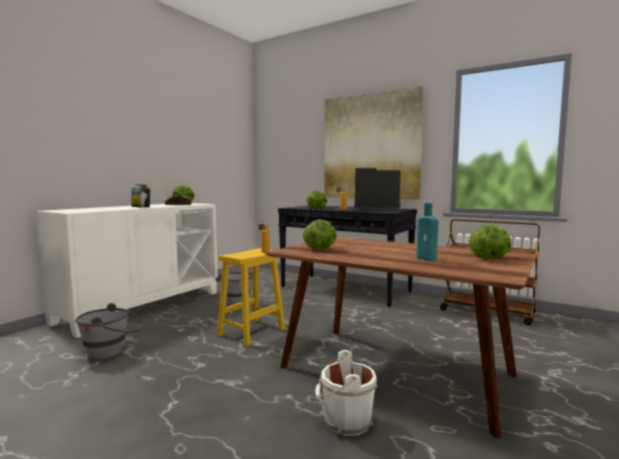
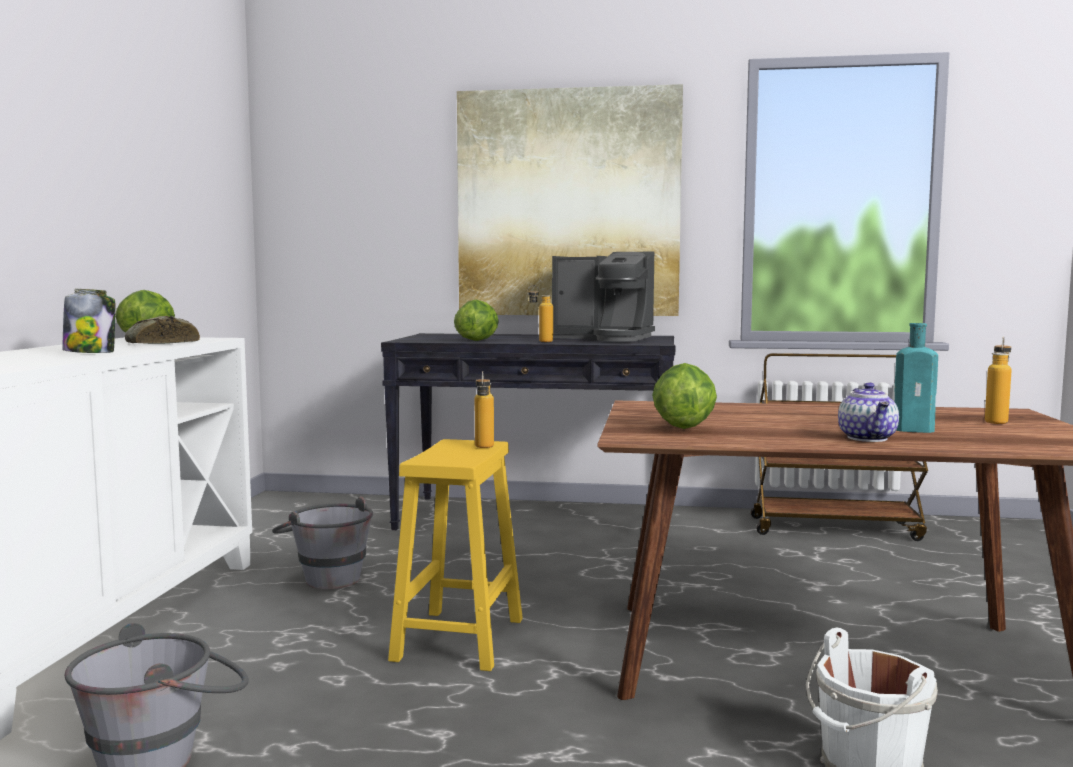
camera: 25 degrees left, 0 degrees up
(376, 209) = (604, 338): coffee machine -> coffee machine turned 150 degrees counterclockwise
(388, 260) = (868, 438): none -> teapot
(490, 258) = (997, 421): lettuce -> bottle

